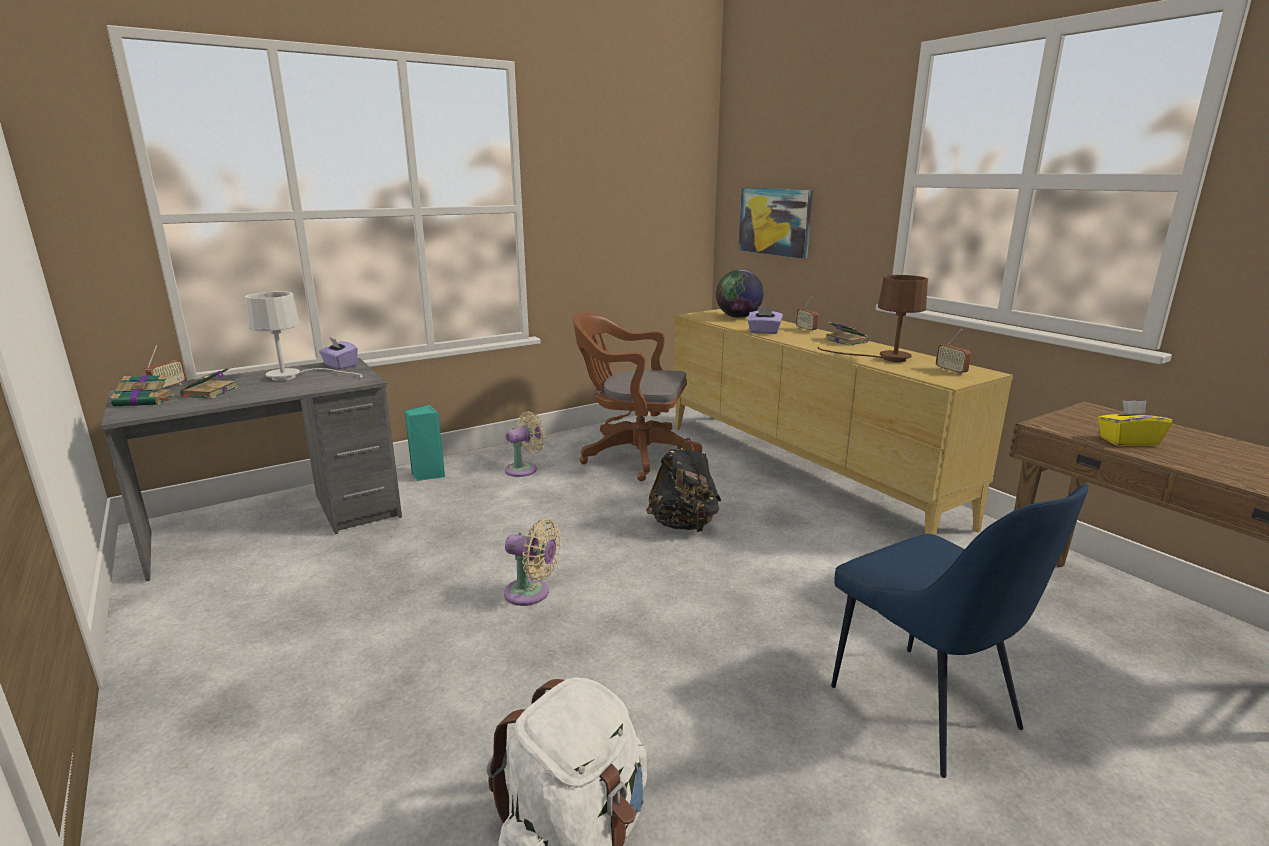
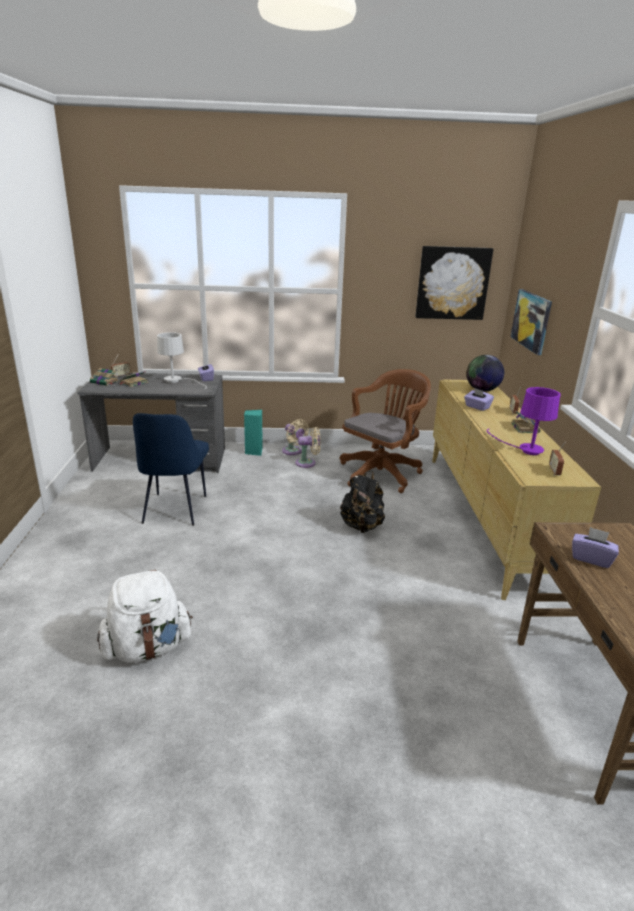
camera: 30 degrees right, 5 degrees up
(531, 593) = (239, 535): beige fan -> beige fan (293, 452)
(633, 456) = (382, 472): brown office chair -> brown office chair turned 90 degrees clockwise
(655, 189) = (452, 283): none -> picture
(885, 359) = (524, 449): brown table lamp -> purple table lamp
(925, 707) = (376, 675): blue chair -> blue chair (175, 509)
(1128, 441) = (591, 558): yellow tissue box -> purple tissue box

